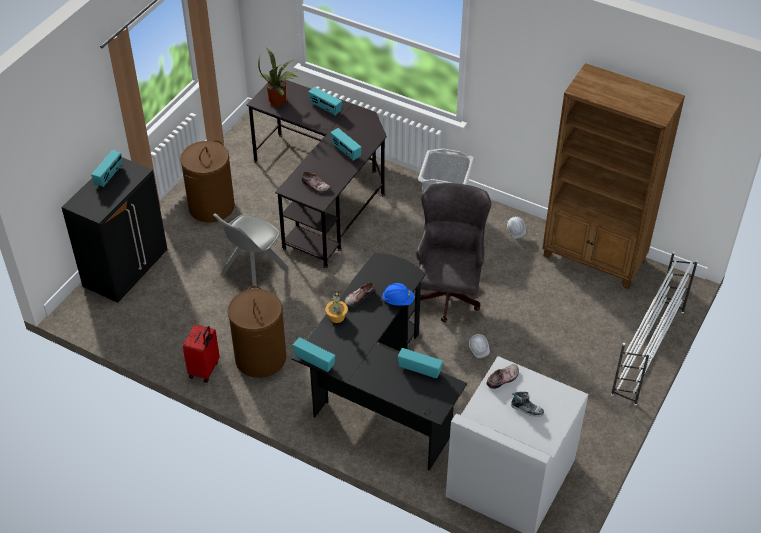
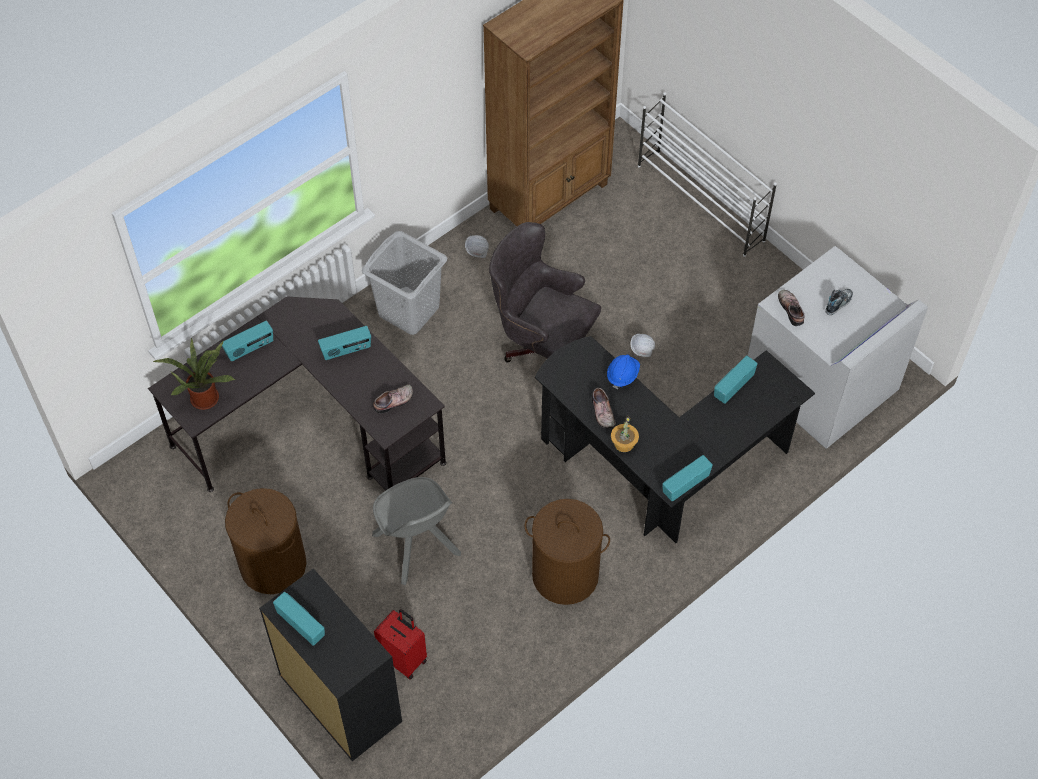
camera: 70 degrees left, 10 degrees up
(205, 370) = (560, 642): red suitcase -> red suitcase (404, 658)

